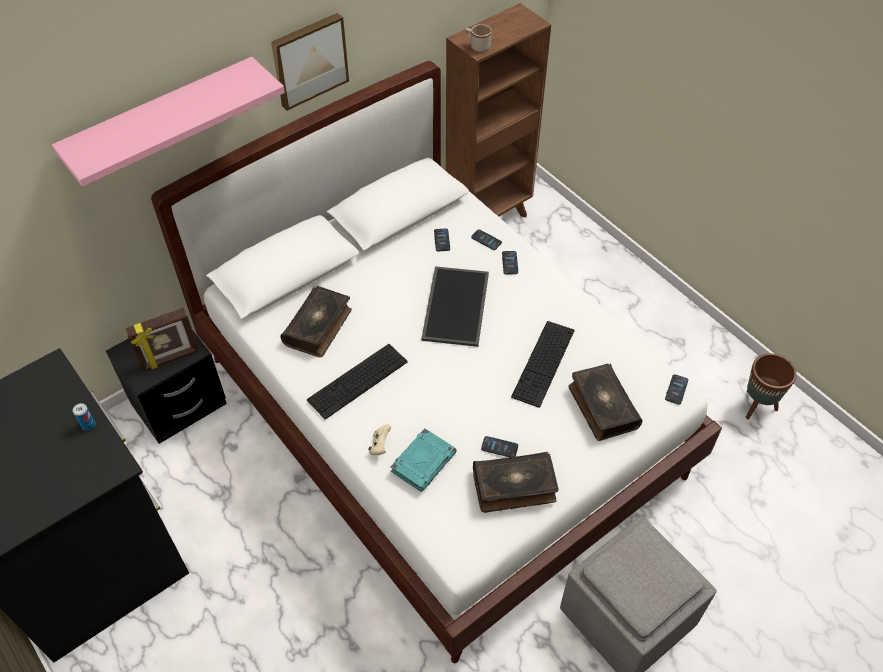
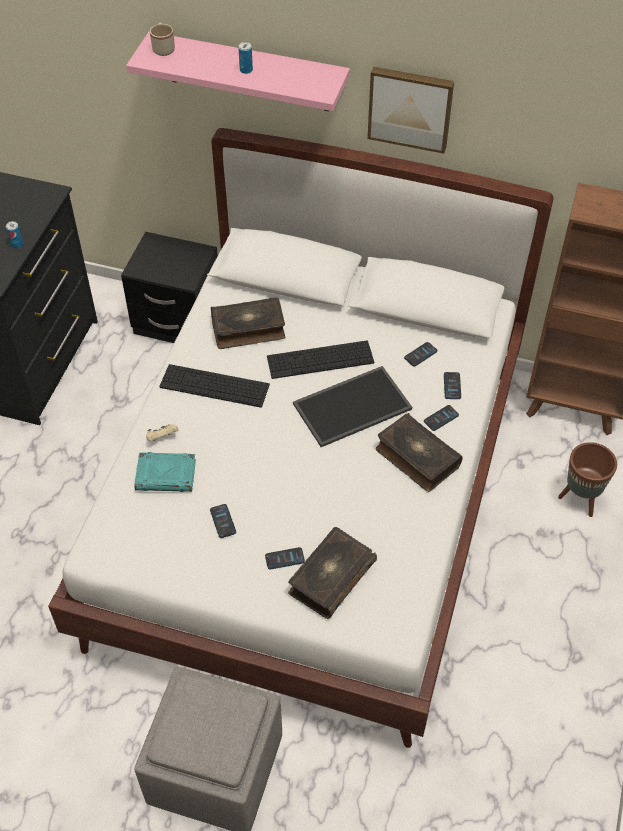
camera: 55 degrees right, 0 degrees up
(170, 358) = (168, 271): picture frame -> none
(182, 111) = (246, 70): none -> can
(477, 46) = (590, 208): beige mug -> beige mug (163, 48)
(514, 487) = (189, 554): book -> book (416, 458)
(543, 363) = (344, 506): keyboard -> keyboard (320, 359)
(676, 389) = (404, 631): phone -> phone (284, 558)
(757, 406) = (556, 774): brown planter -> brown planter (580, 500)

